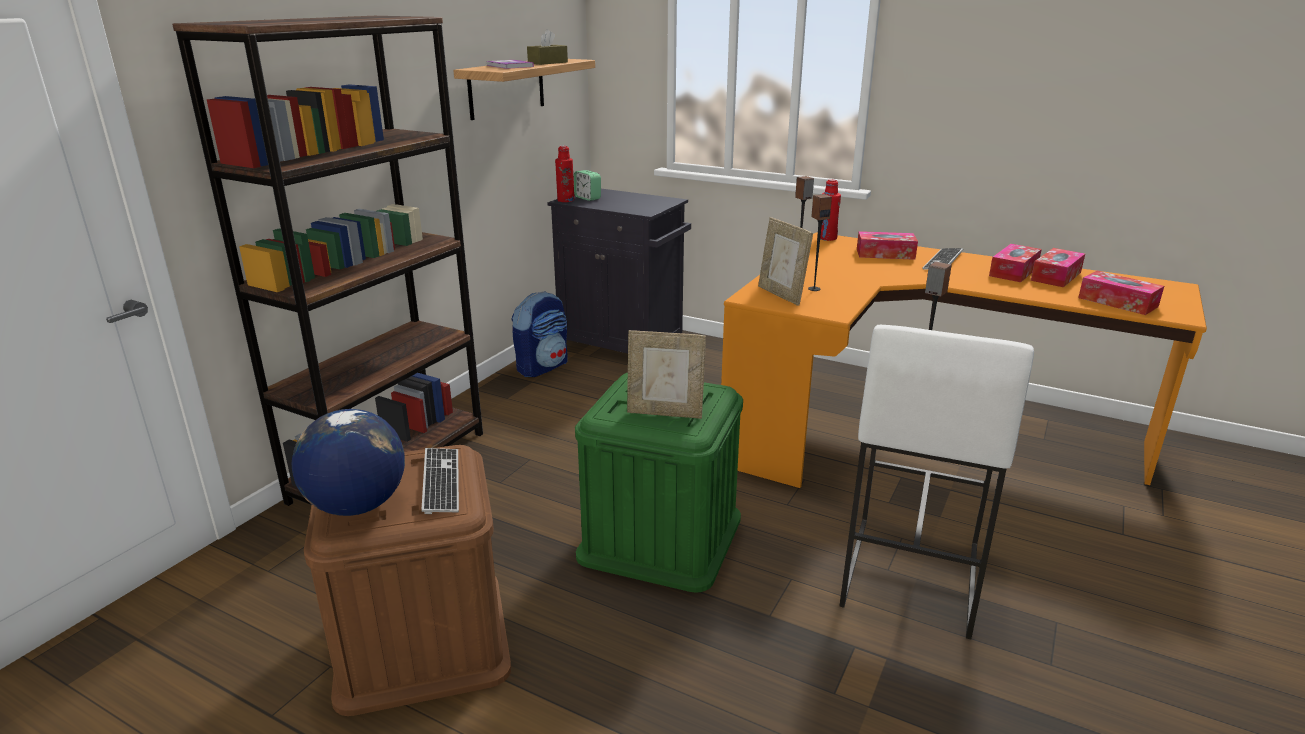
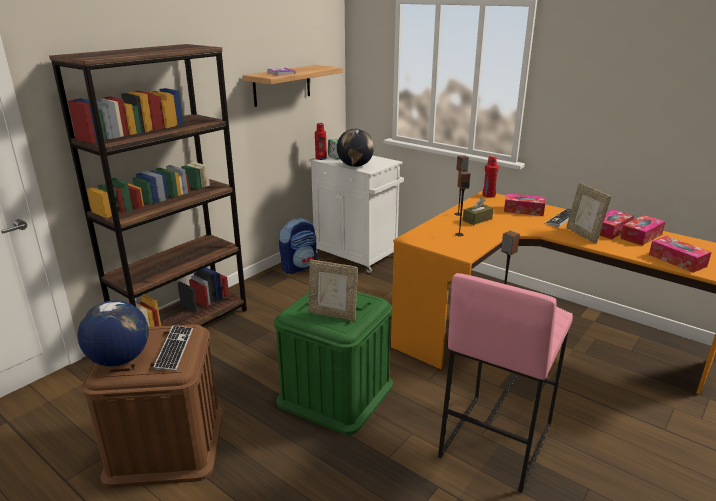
camera: 10 degrees right, 0 degrees up
(548, 63) = (308, 70): brown tissue box -> brown tissue box (477, 219)
(623, 207) = (355, 165): none -> globe
(623, 345) = (356, 255): black cabinet -> white cabinet
(781, 295) = (434, 237): picture frame -> picture frame (583, 235)
(909, 574) = (495, 440): white stool -> pink stool

